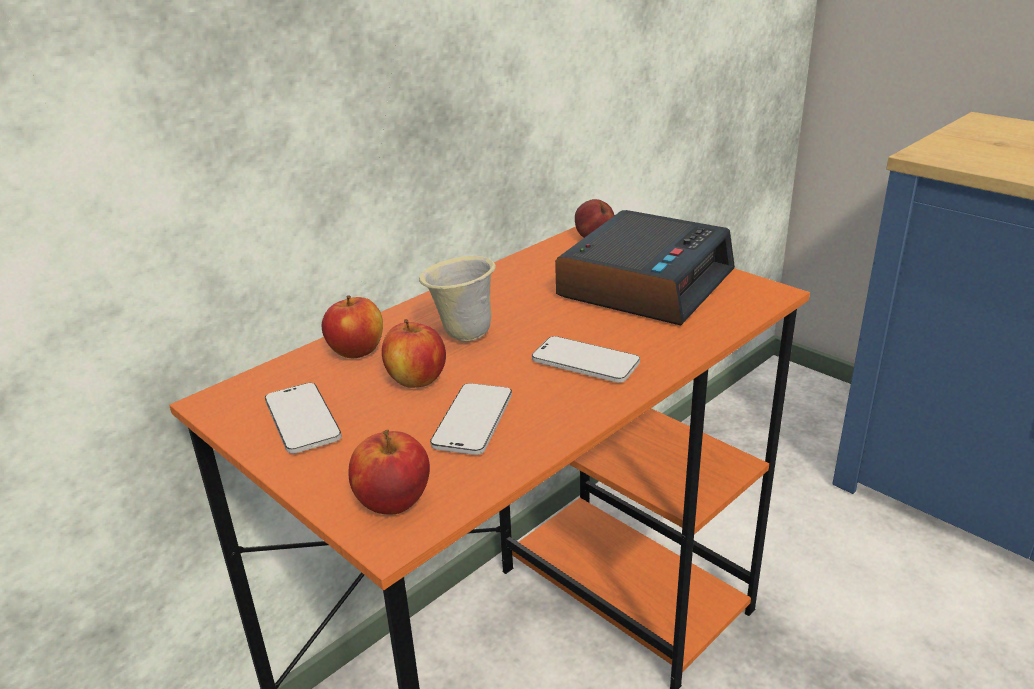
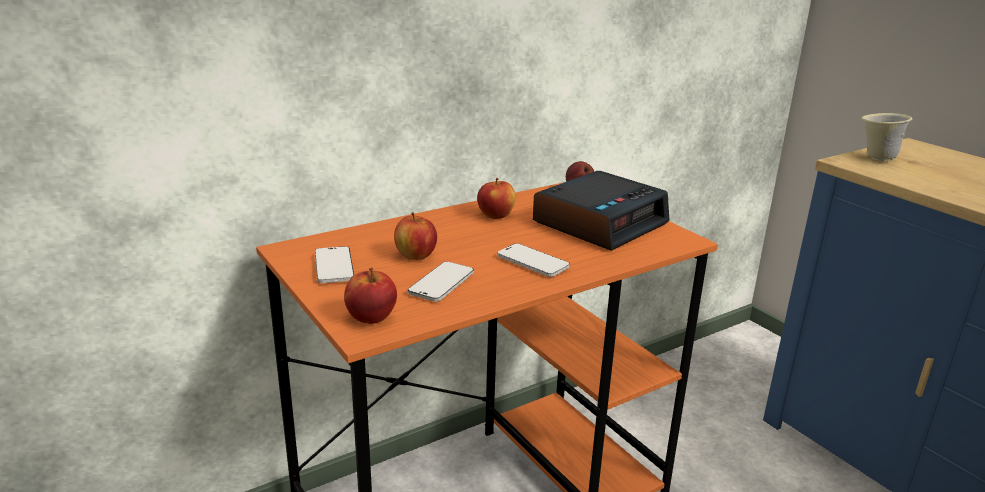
camera: 10 degrees right, 5 degrees down
(357, 351) = (384, 234): apple -> apple (496, 216)
(462, 334) = (457, 234): beige mug -> beige mug (876, 158)

